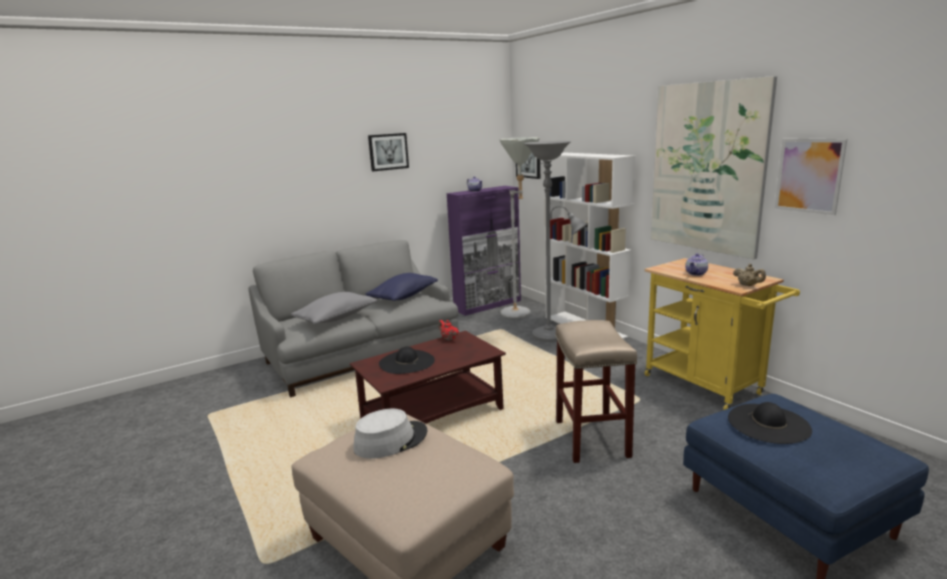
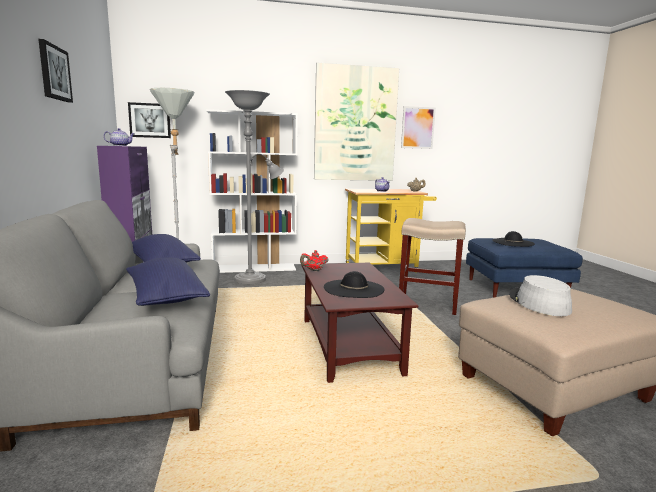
camera: 70 degrees left, 5 degrees down
(336, 318) = (165, 297): grey pillow -> blue pillow

